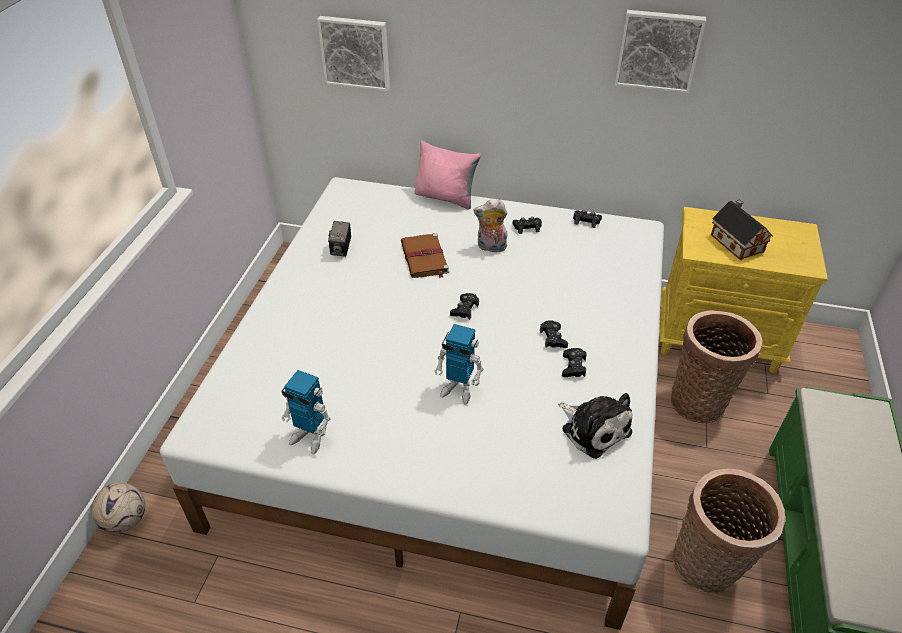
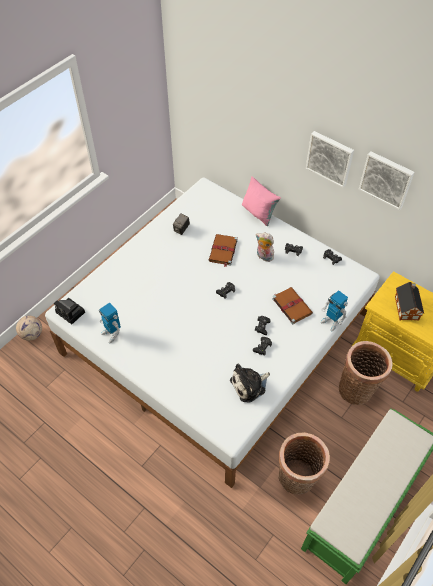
camera: 25 degrees right, 10 degrees up
(214, 430) = (71, 313): none -> camera
(355, 52) = (223, 116): picture -> picture (330, 158)
(458, 389) = (195, 336): toy robot -> toy robot (331, 322)
(575, 296) = (291, 305): none -> brown book
(593, 428) = (250, 385): plush toy -> plush toy turned 75 degrees clockwise

